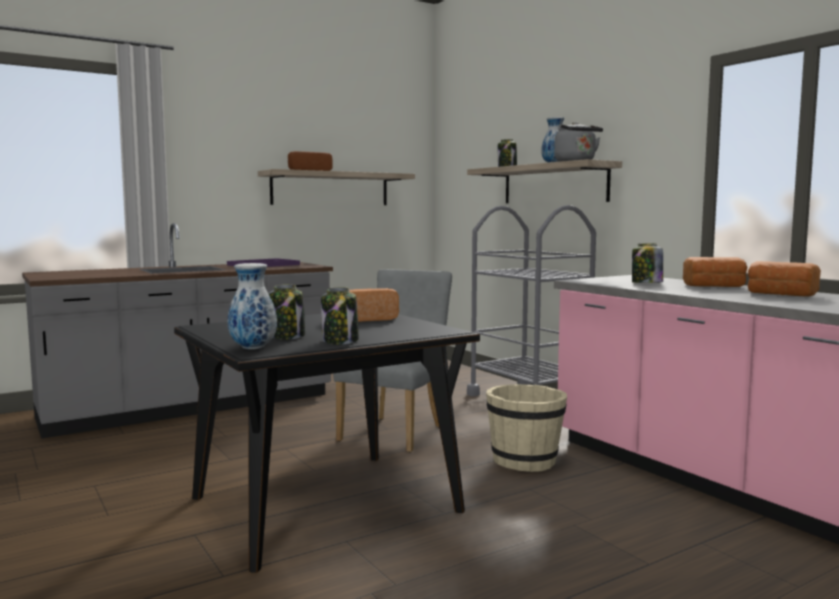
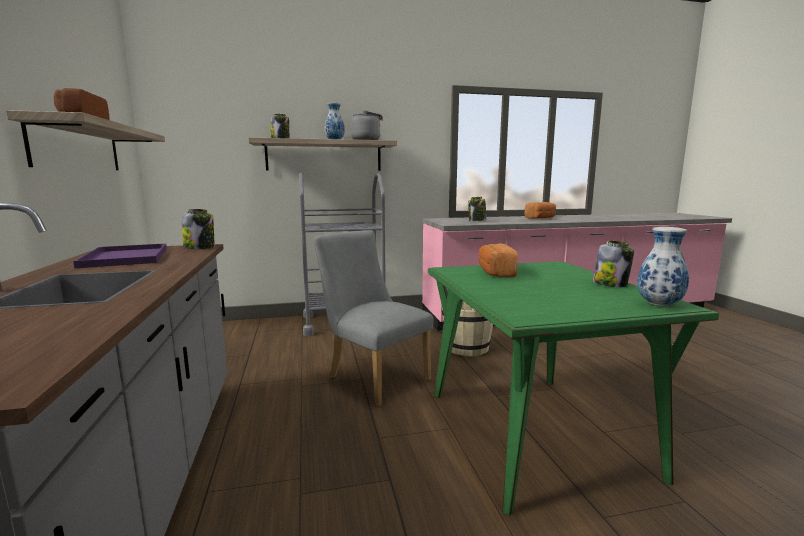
camera: 70 degrees left, 5 degrees up
(288, 336) = (590, 294): jar -> jar (200, 247)
(326, 504) = (533, 431): black dining table -> green dining table
(715, 287) = (501, 218): bread -> none

